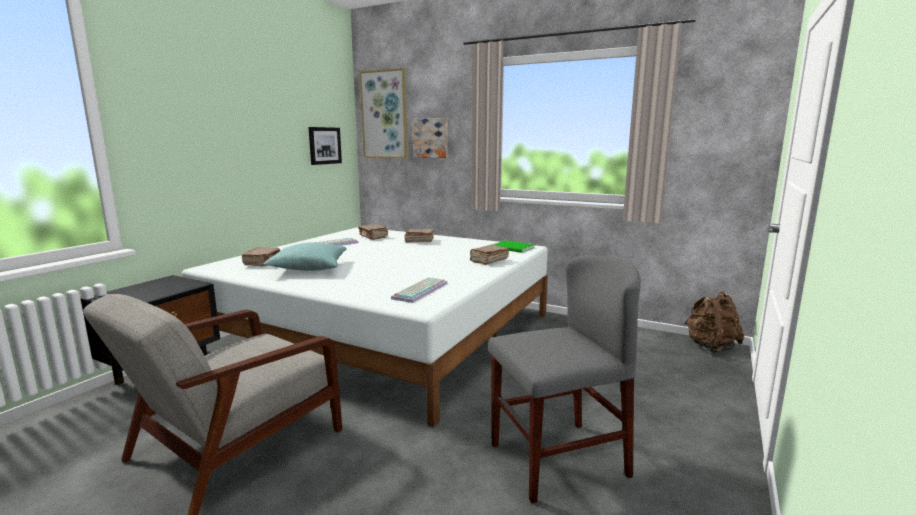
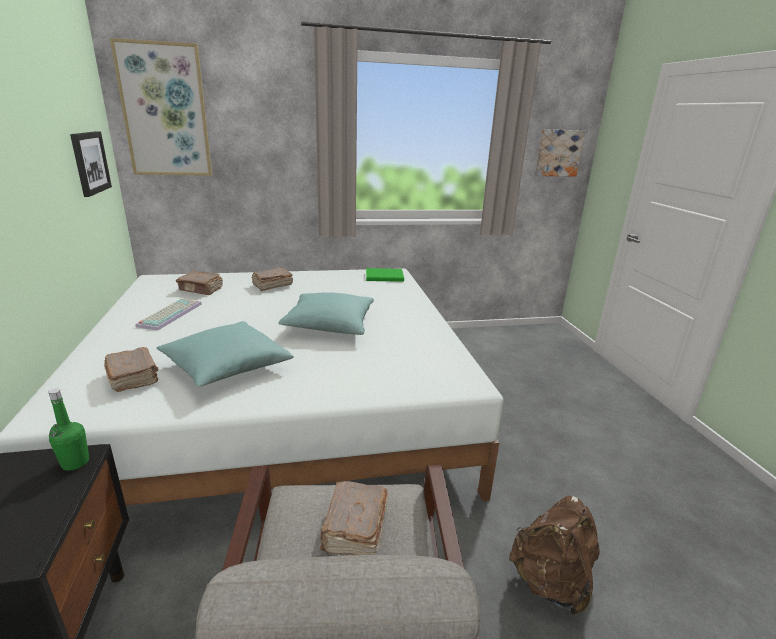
camera: 40 degrees left, 10 degrees up
(191, 285) = (75, 463): none -> green bottle
(406, 263) = (329, 325): none -> turquoise pillow
(419, 290) = (421, 361): keyboard -> none
(431, 138) = (248, 148): picture -> picture (558, 153)
(488, 261) = (398, 300): brown book -> brown book (354, 529)
(558, 459) = (601, 478): grey chair -> none
(710, 347) = (543, 331): brown backpack -> brown backpack (550, 582)

